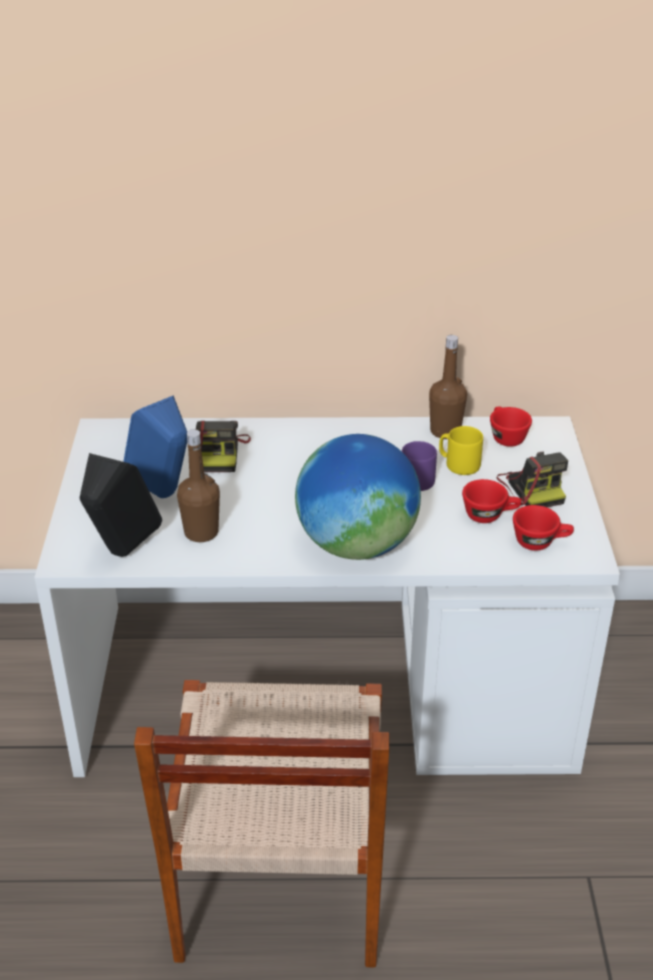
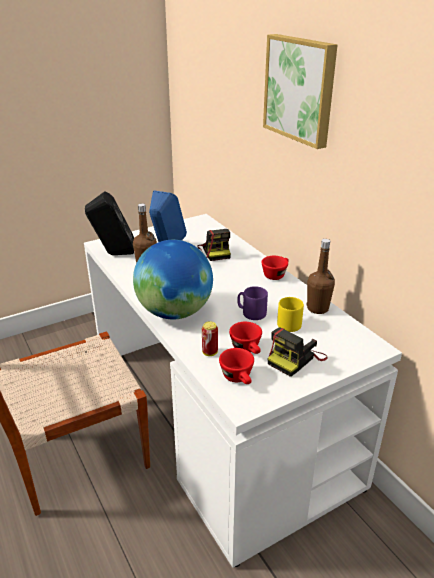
camera: 60 degrees right, 5 degrees down
(220, 453) = (215, 251): camera -> camera turned 75 degrees counterclockwise
(319, 155) = (300, 89): none -> picture
(473, 546) = (210, 352): none -> can
(505, 436) = (340, 332): red cup -> red cup (276, 274)

